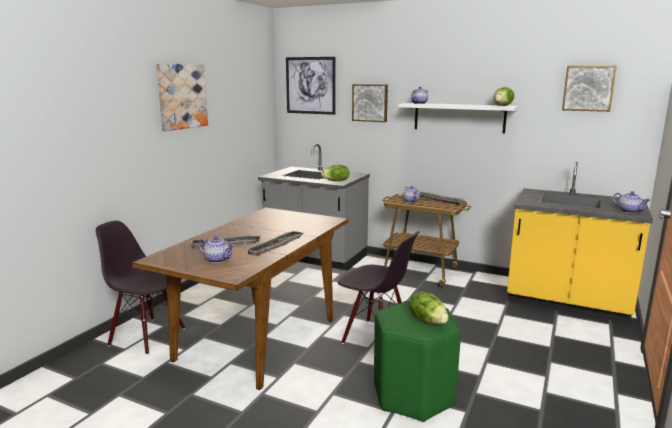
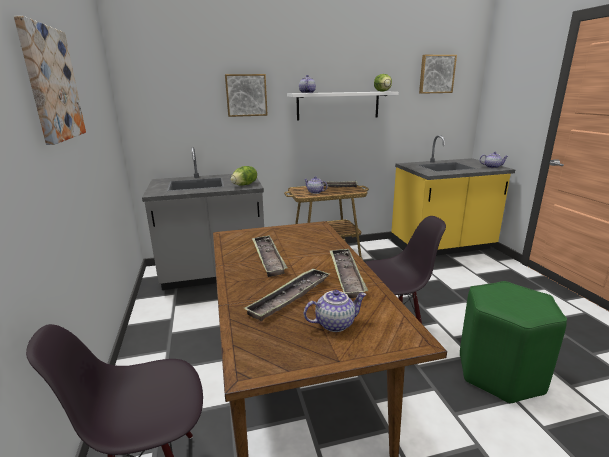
camera: 40 degrees left, 5 degrees up
(259, 227) = (268, 258): none -> tray
(310, 85) = (166, 77): picture -> none
(428, 320) = (526, 298): lettuce -> none

